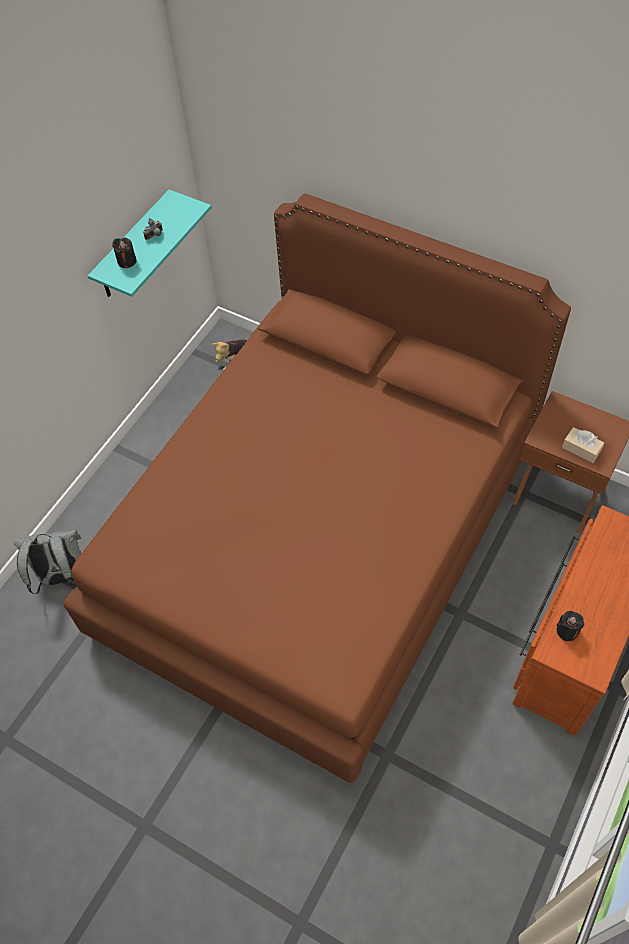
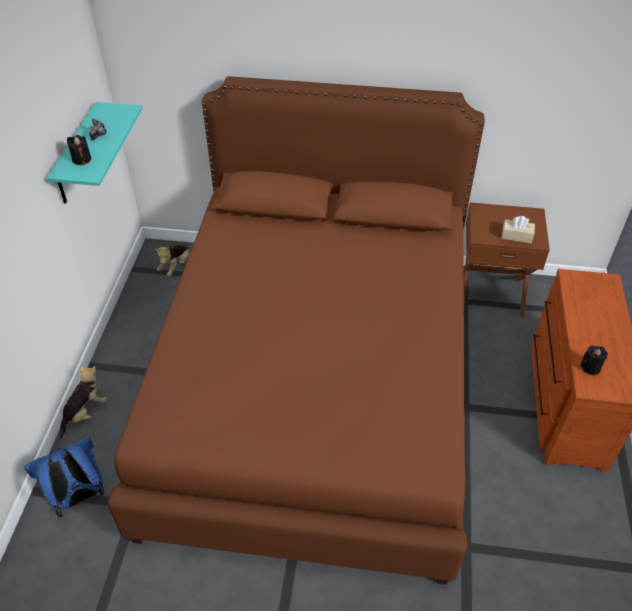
camera: 25 degrees left, 10 degrees down
(62, 577) = (79, 496): grey backpack -> blue backpack
(95, 496) = (85, 412): none -> plush toy

